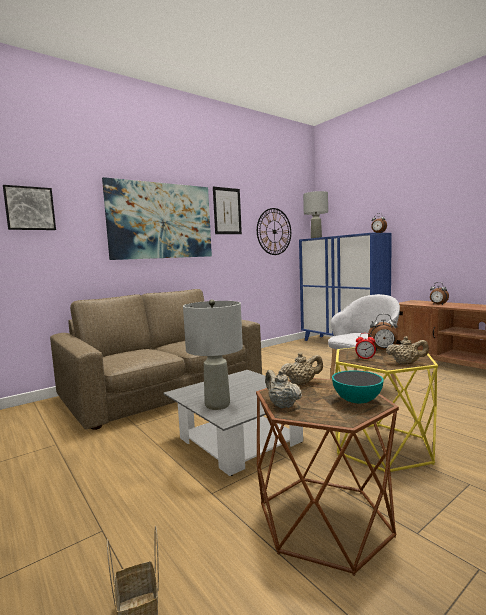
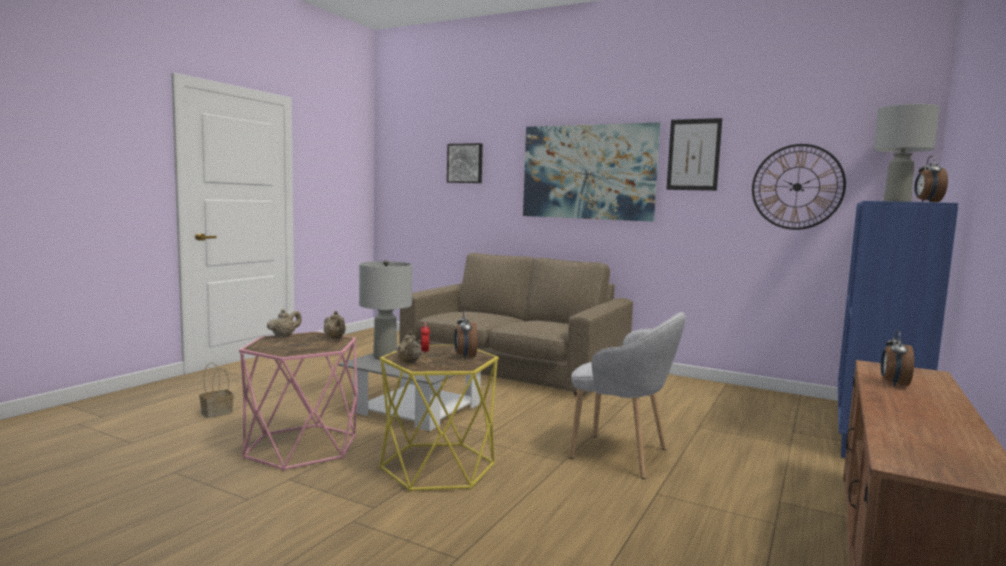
camera: 65 degrees right, 0 degrees up
(324, 519) = (302, 447): brown side table -> pink side table
(357, 401) = (291, 349): bowl -> none

